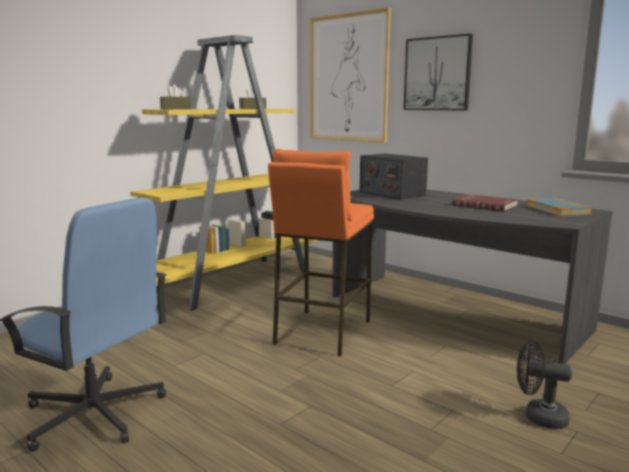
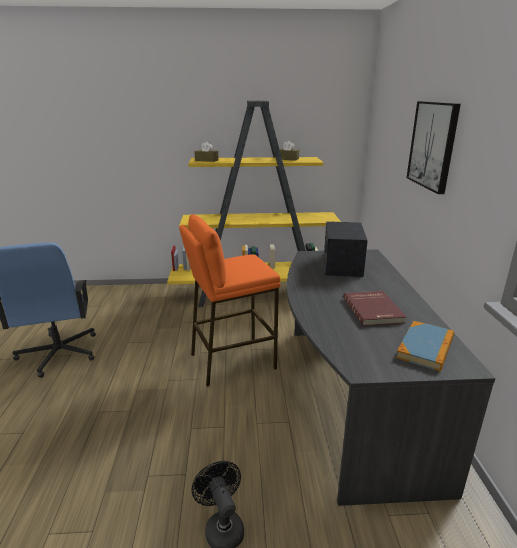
camera: 45 degrees right, 10 degrees up
(348, 78) = (388, 134): picture -> none

